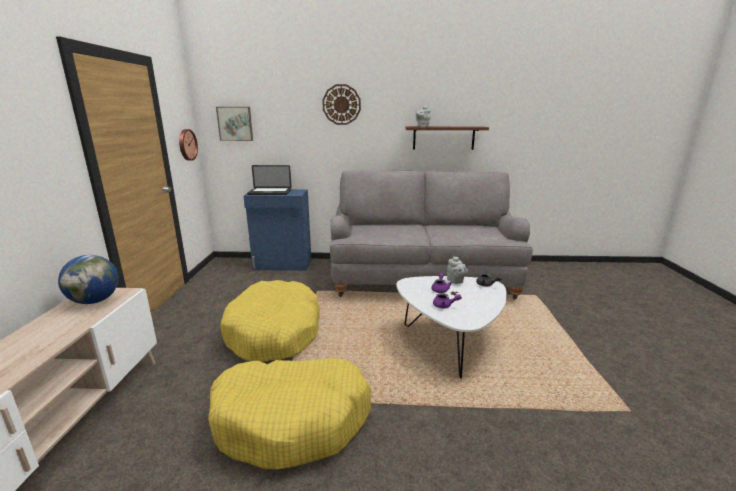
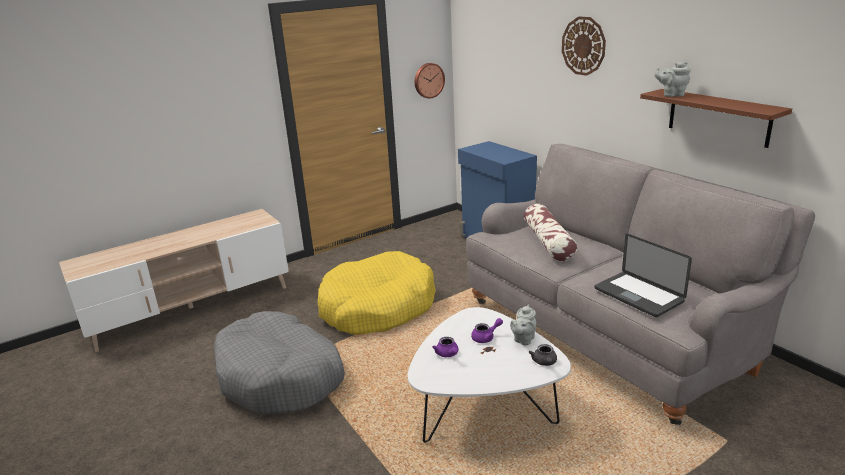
camera: 55 degrees right, 5 degrees up
(95, 301) = (247, 221): globe -> none
(235, 123) = (481, 58): picture -> none
(270, 192) = (488, 151): laptop -> laptop (638, 295)
(292, 420) = (280, 377): yellow dog bed -> grey dog bed
(387, 231) = (548, 242): none -> pillow

